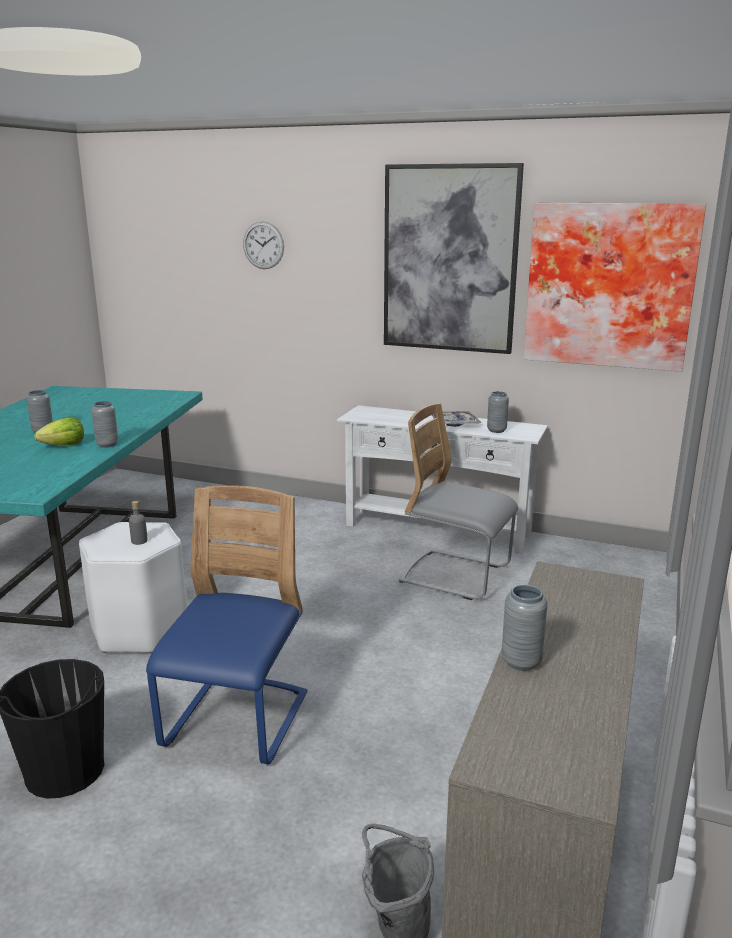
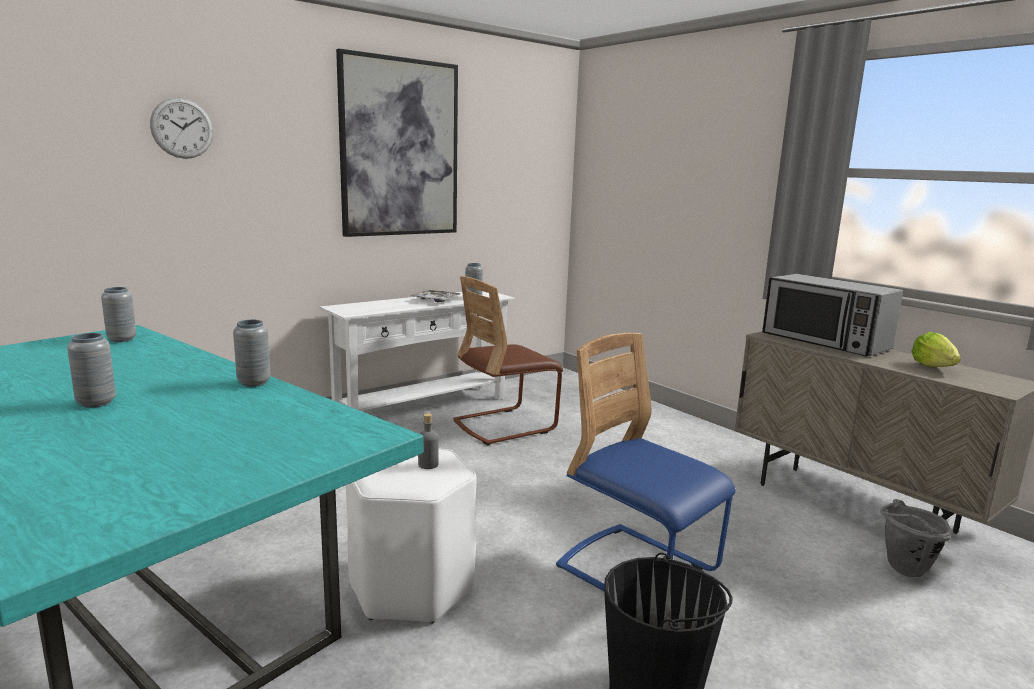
camera: 60 degrees left, 5 degrees down
(64, 446) = (202, 400): lettuce -> lettuce (933, 367)
(455, 575) = (504, 425): grey chair -> brown chair
(521, 662) = (884, 363): grey vase -> grey vase (122, 339)
(587, 612) = (824, 342): none -> microwave
(609, 285) = (515, 170): picture -> none

